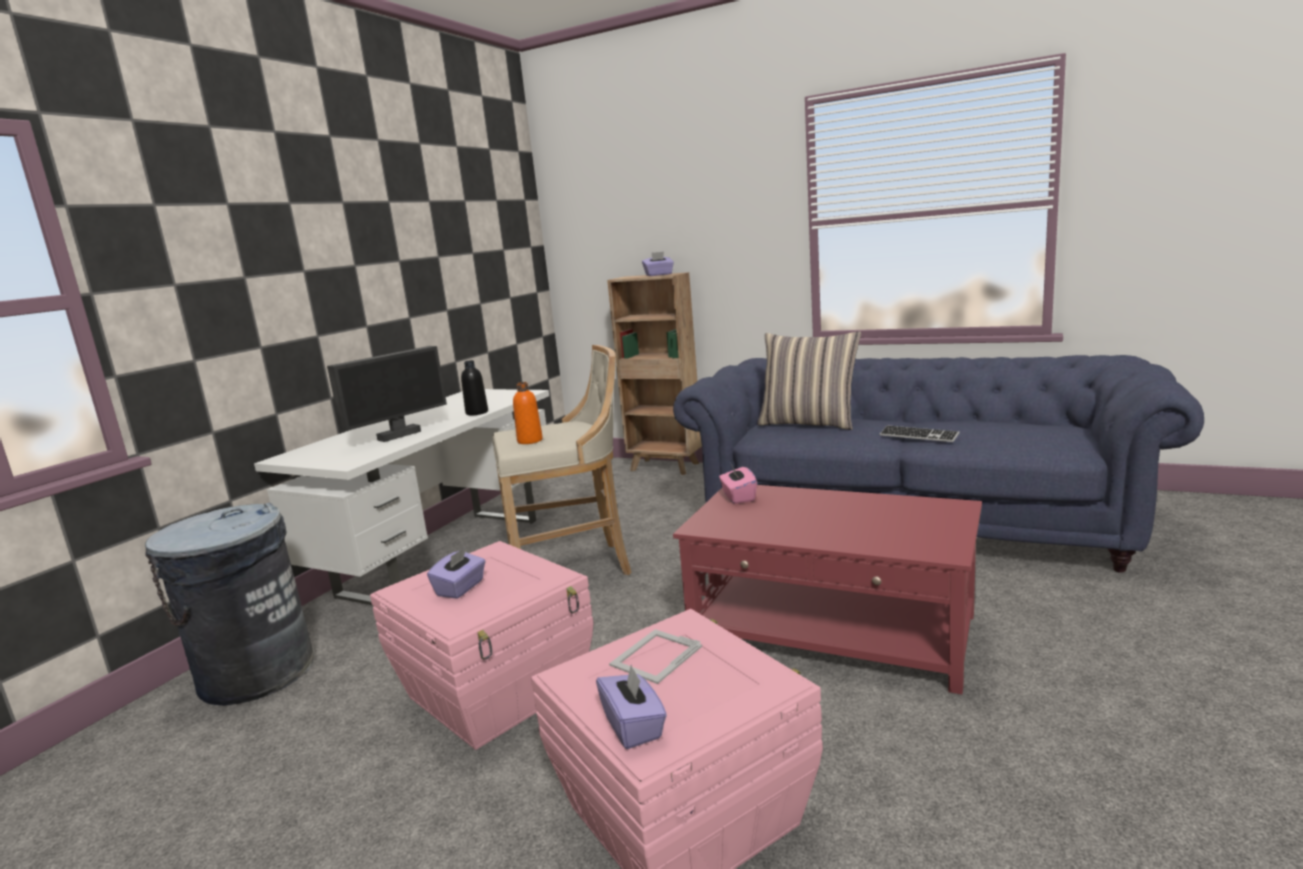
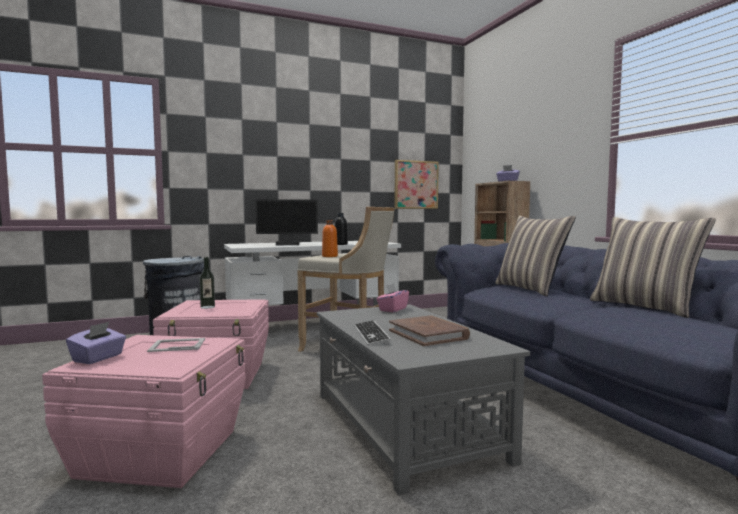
camera: 40 degrees right, 10 degrees down
(461, 588) = (207, 307): purple tissue box -> bottle
(500, 287) = (416, 185): none -> picture
(833, 630) = (405, 425): red coffee table -> grey coffee table
(870, 516) = (428, 334): none -> brown book
(918, 436) = (585, 308): keyboard -> keyboard (371, 334)
(945, 419) = (645, 307): none -> pillow

